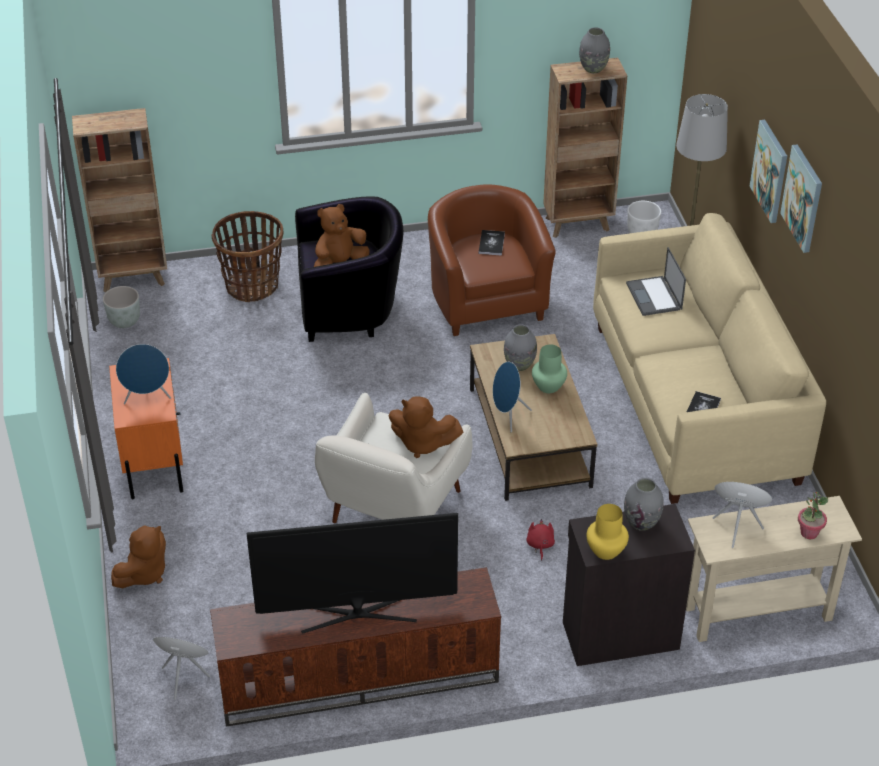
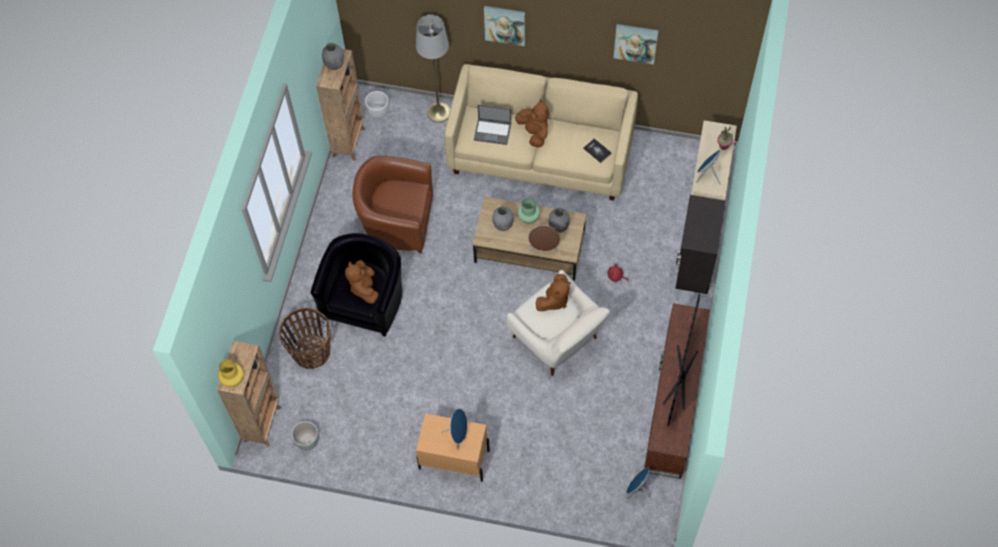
camera: 65 degrees left, 20 degrees up
(144, 573) = (548, 490): brown plush toy -> brown plush toy (534, 132)
(153, 460) = (453, 459): orange nightstand -> beige nightstand
(491, 243) = (388, 195): book -> none
(507, 416) = (544, 249): blue speaker -> brown speaker
(606, 551) = (710, 240): yellow vase -> yellow vase (233, 379)
(641, 522) = (697, 215): grey vase -> grey vase (558, 227)
(803, 198) = (556, 23): picture -> picture (635, 43)

